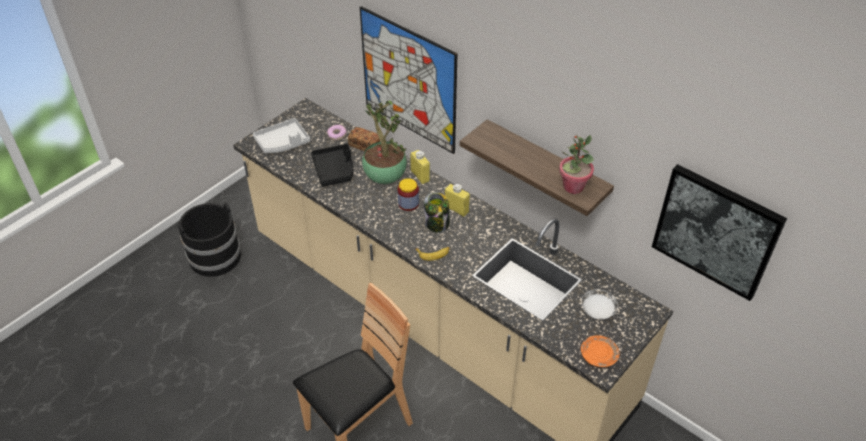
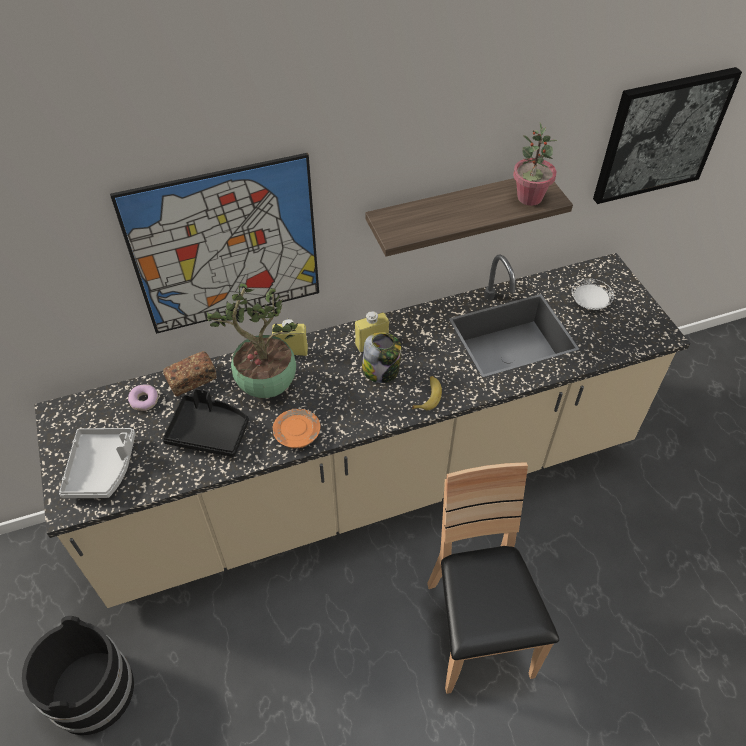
camera: 60 degrees left, 5 degrees up
(408, 203) = (329, 382): jar -> none
(598, 356) = (646, 330): orange plate -> orange plate (297, 433)

